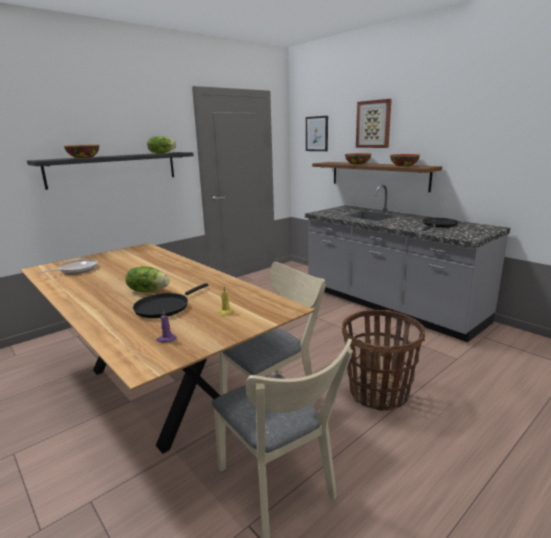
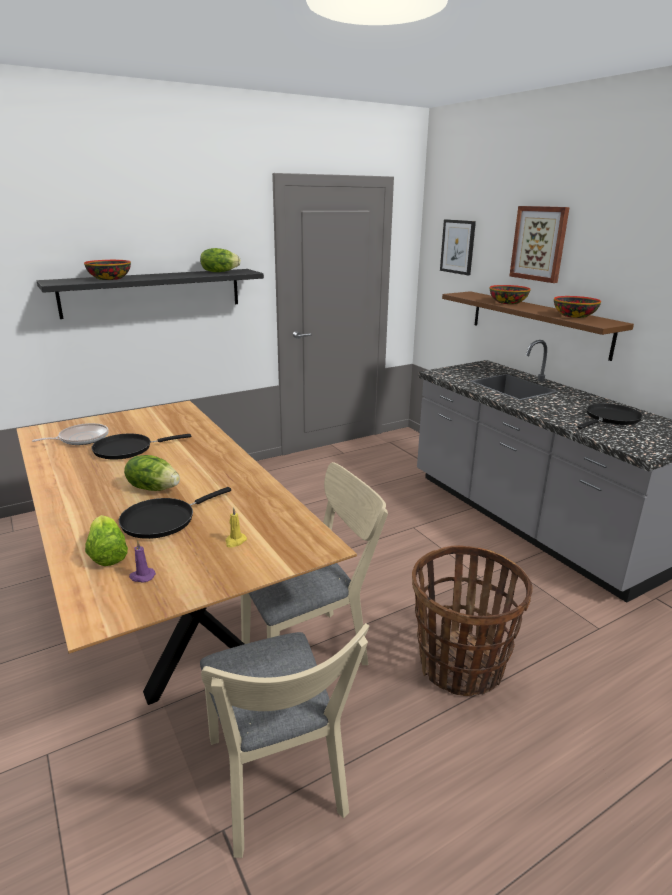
camera: 10 degrees right, 5 degrees up
(116, 272) = (127, 449): none -> black frying pan
(132, 330) = (107, 554): none -> lettuce

